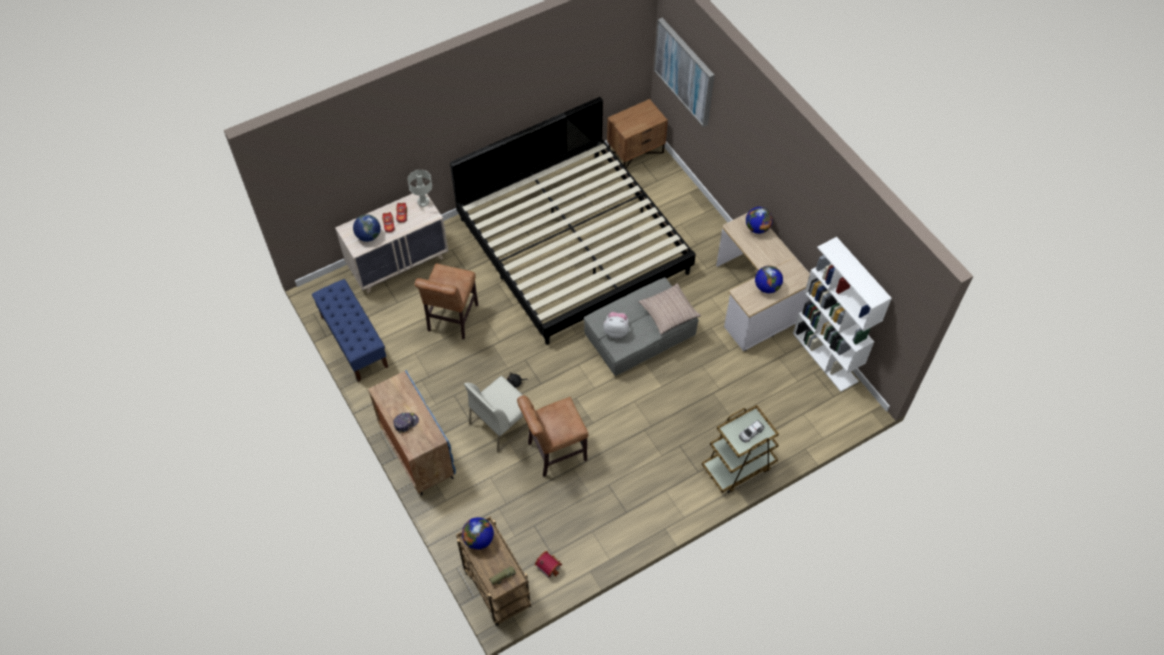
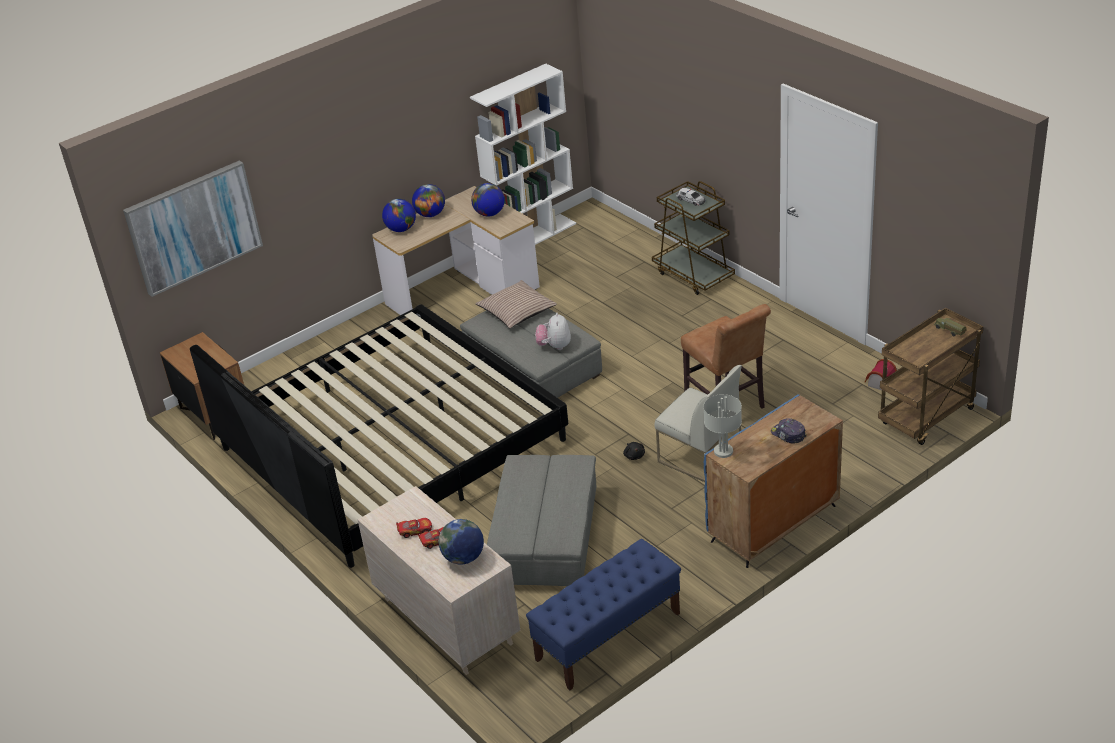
camera: 95 degrees left, 20 degrees down
(423, 201) = (385, 513): grey table lamp -> grey table lamp (723, 451)
(451, 320) = (545, 537): brown chair -> grey ottoman
(478, 539) = (913, 357): globe -> globe (430, 214)

